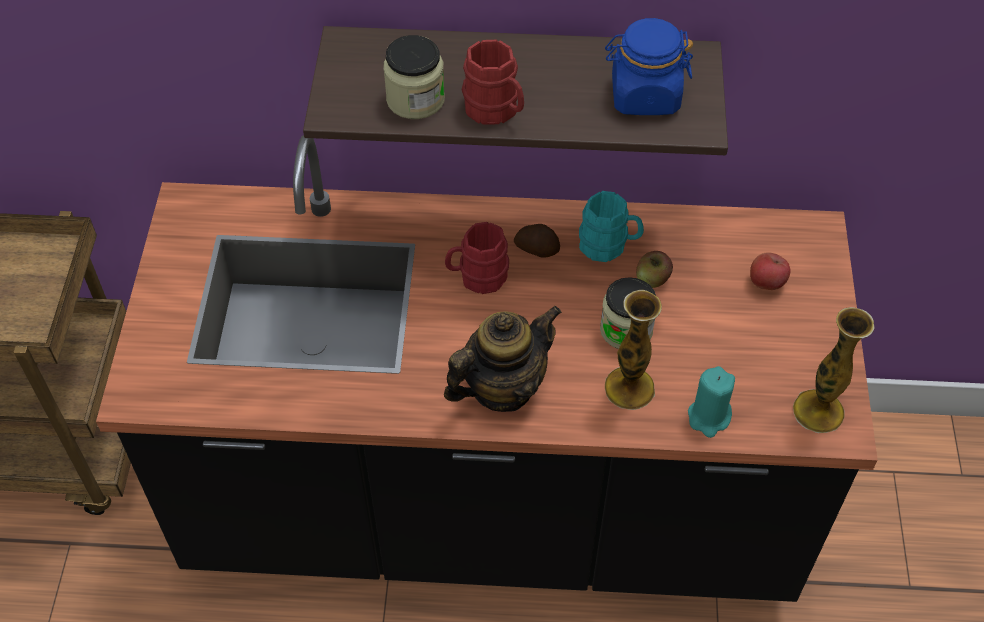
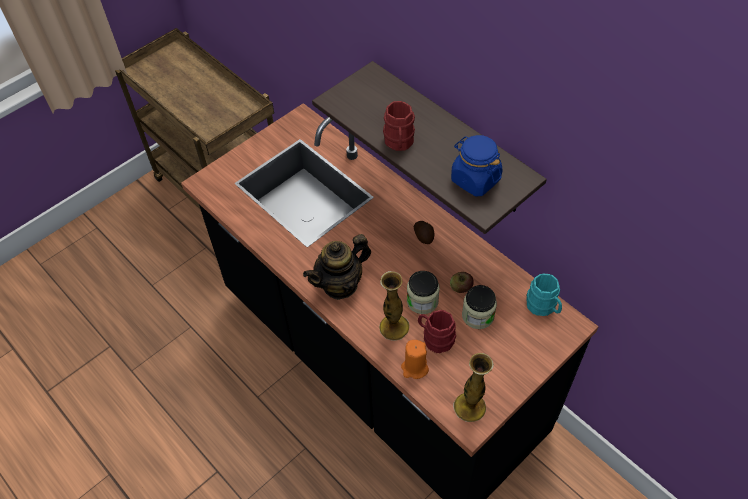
camera: 45 degrees right, 0 degrees up
(415, 99) = (371, 116): jar -> jar (477, 315)
(477, 277) = (383, 230): red mug -> red mug (435, 338)
(502, 387) = (340, 284): teapot -> teapot turned 135 degrees clockwise
(609, 246) = (458, 258): turquoise mug -> turquoise mug (543, 307)
(708, 417) = (414, 368): turquoise candle -> orange candle
(766, 282) = (515, 330): apple -> none

